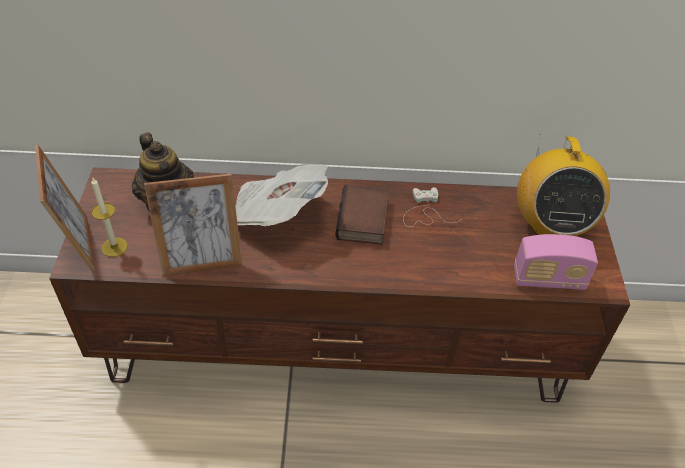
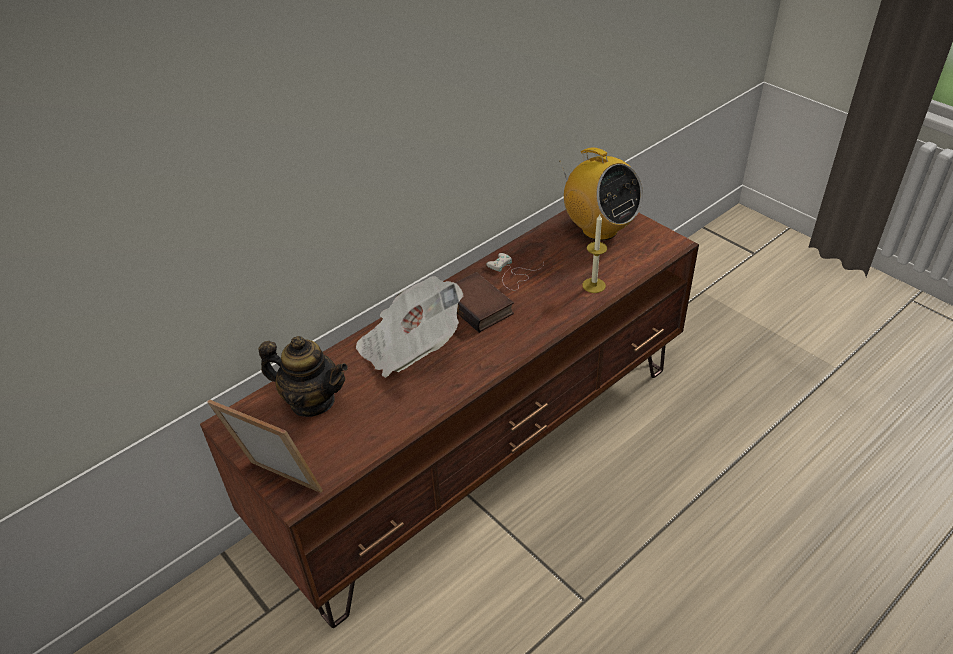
camera: 40 degrees left, 5 degrees down
(114, 247) = (313, 463): candle -> candle (594, 285)
(202, 262) = (401, 419): picture frame -> none
(548, 279) = (639, 261): radio -> none

